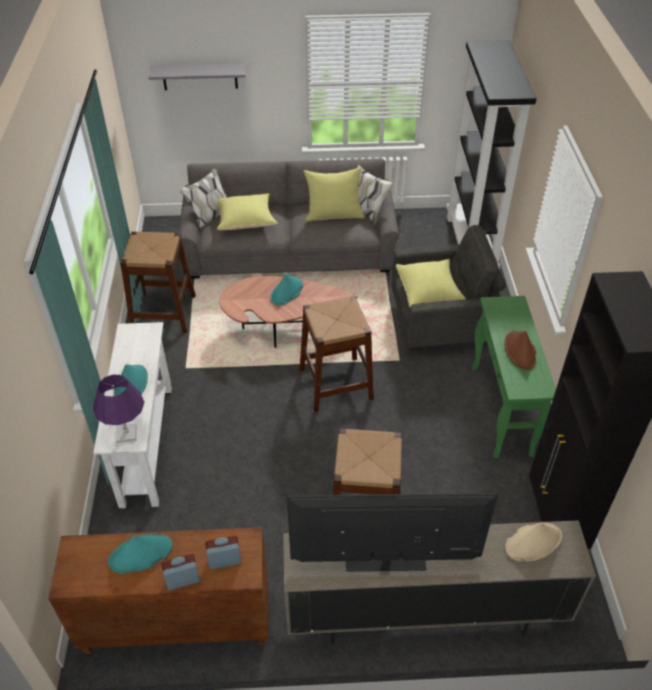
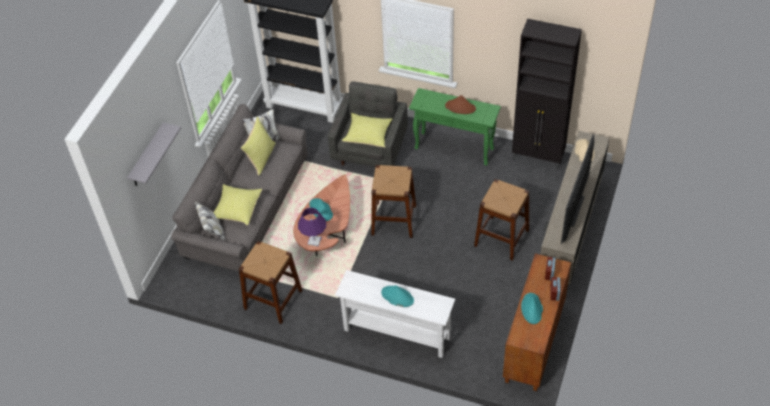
camera: 65 degrees left, 5 degrees up
(126, 434) = (437, 305): purple table lamp -> purple table lamp (314, 241)

